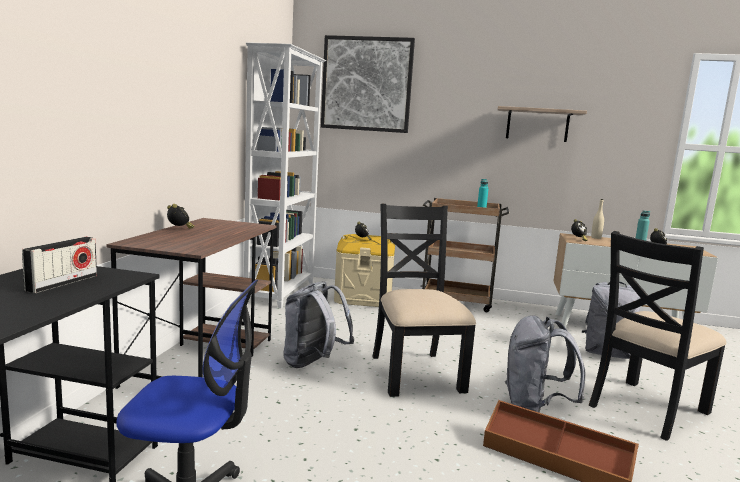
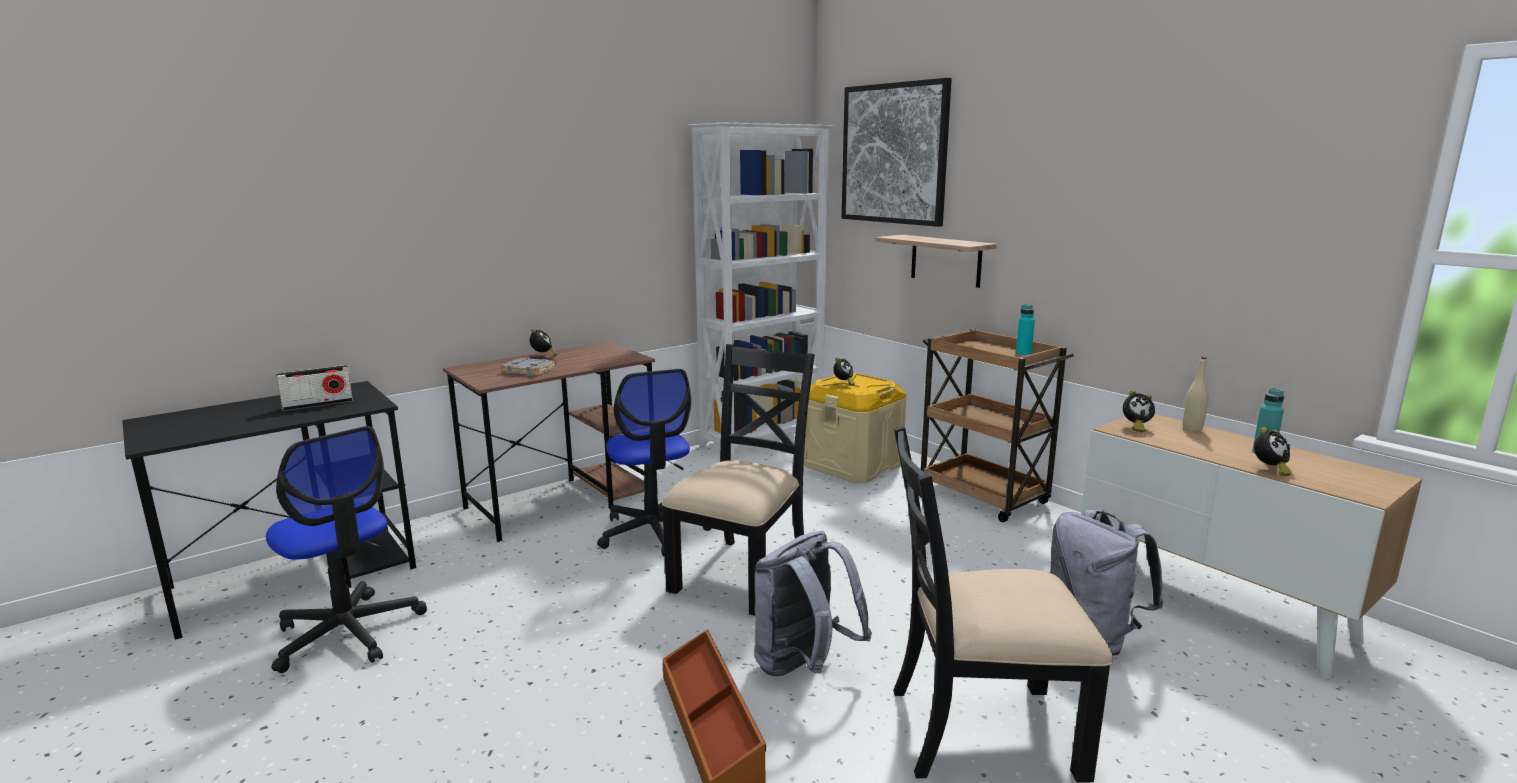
camera: 40 degrees right, 5 degrees up
(201, 239) = (530, 370): none -> grey book
(313, 364) = (653, 532): grey backpack -> office chair
(537, 125) = (1130, 212): shelf -> shelf (945, 260)

